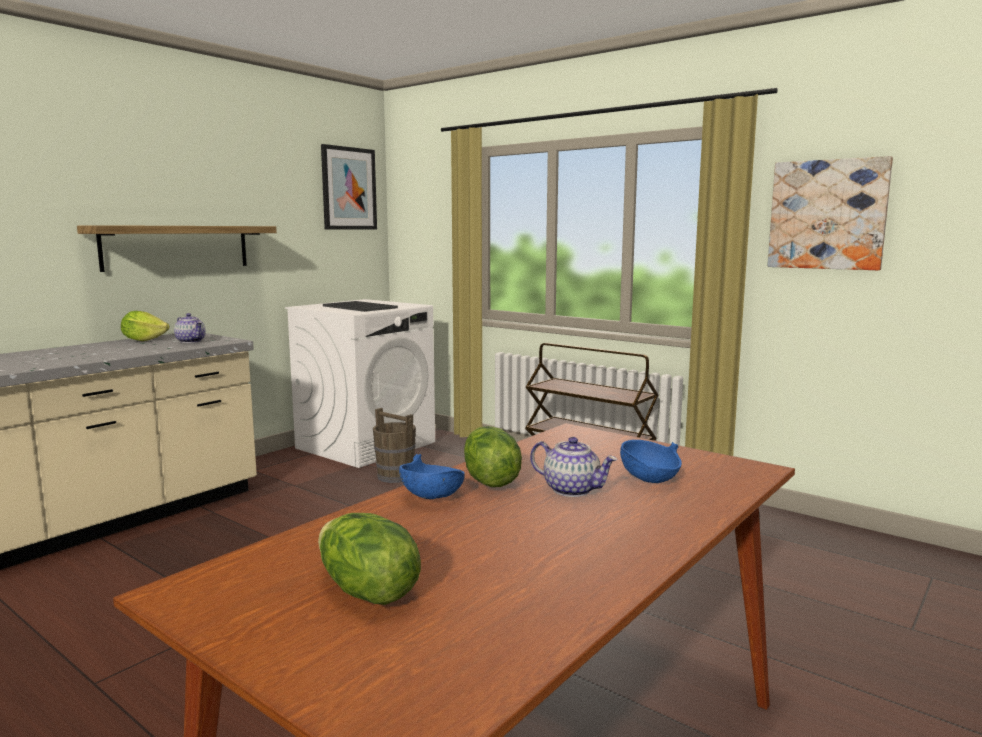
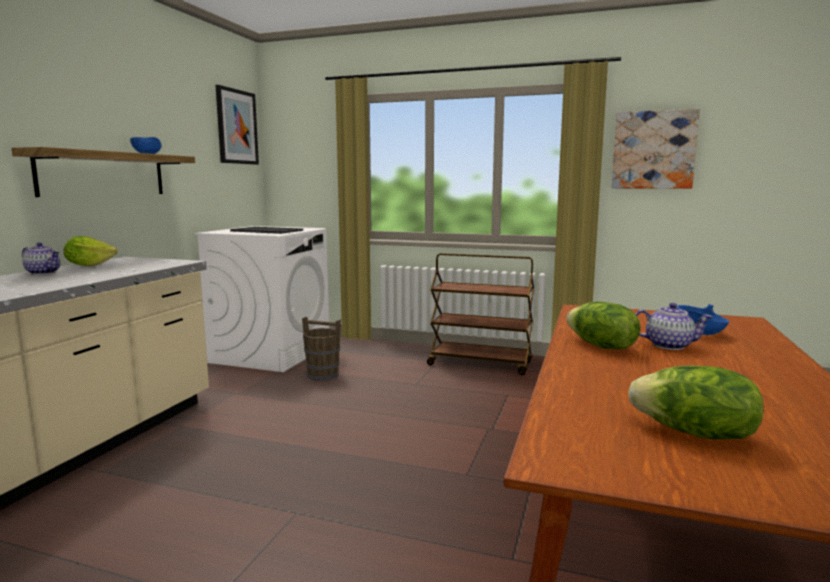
camera: 20 degrees left, 0 degrees up
(191, 341) = (144, 264): teapot -> teapot (44, 272)
(433, 497) = (587, 362): blue bowl -> blue bowl (147, 154)

